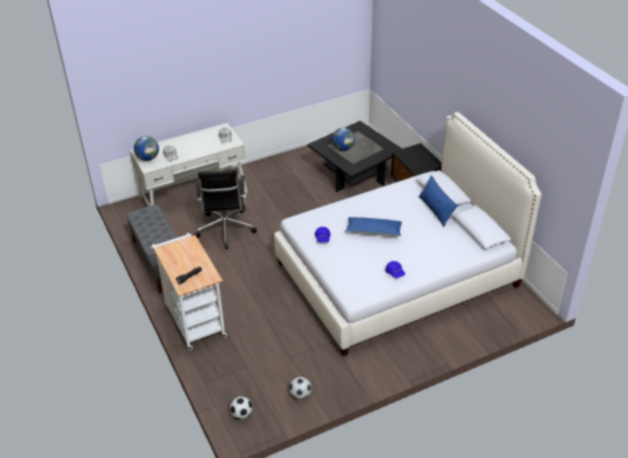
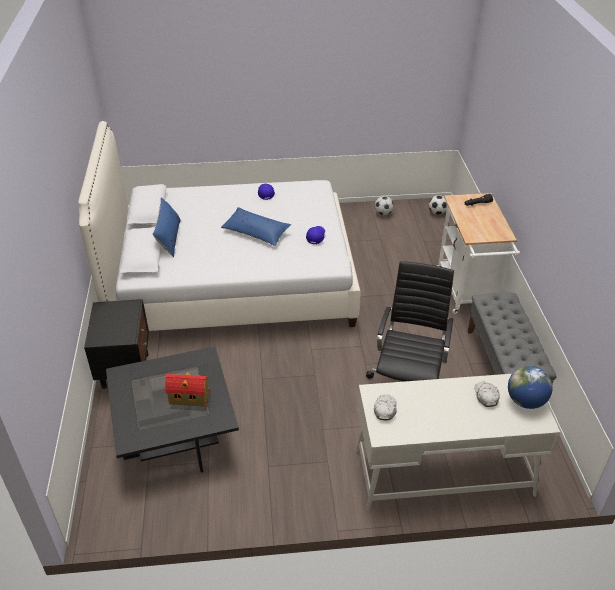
camera: 160 degrees left, 0 degrees up
(343, 148) = (190, 398): globe -> toy house

